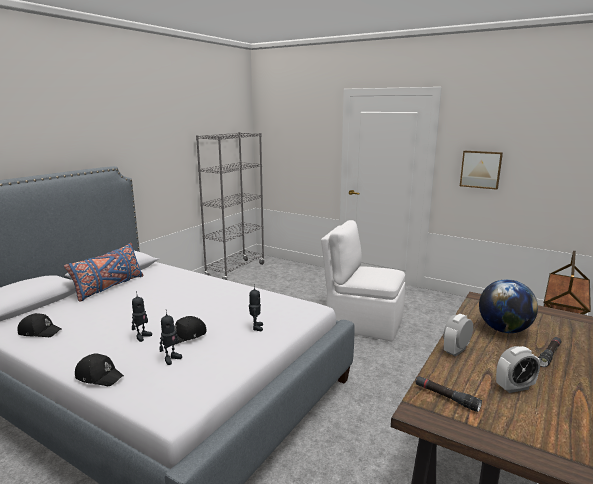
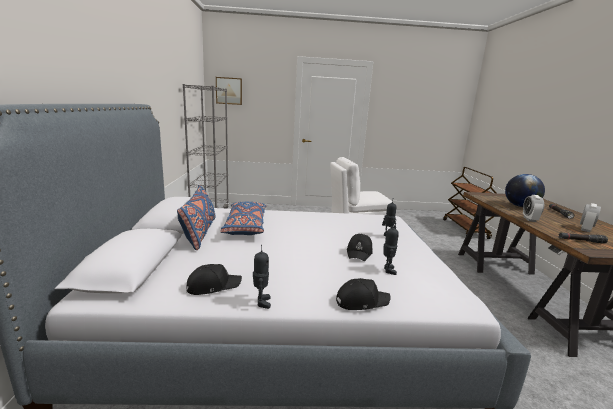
camera: 35 degrees left, 0 degrees up
(142, 336) = (326, 262): toy robot -> toy robot (261, 302)
(153, 288) = (245, 226): none -> blue pillow
(481, 169) = (398, 120): picture -> picture (229, 91)

